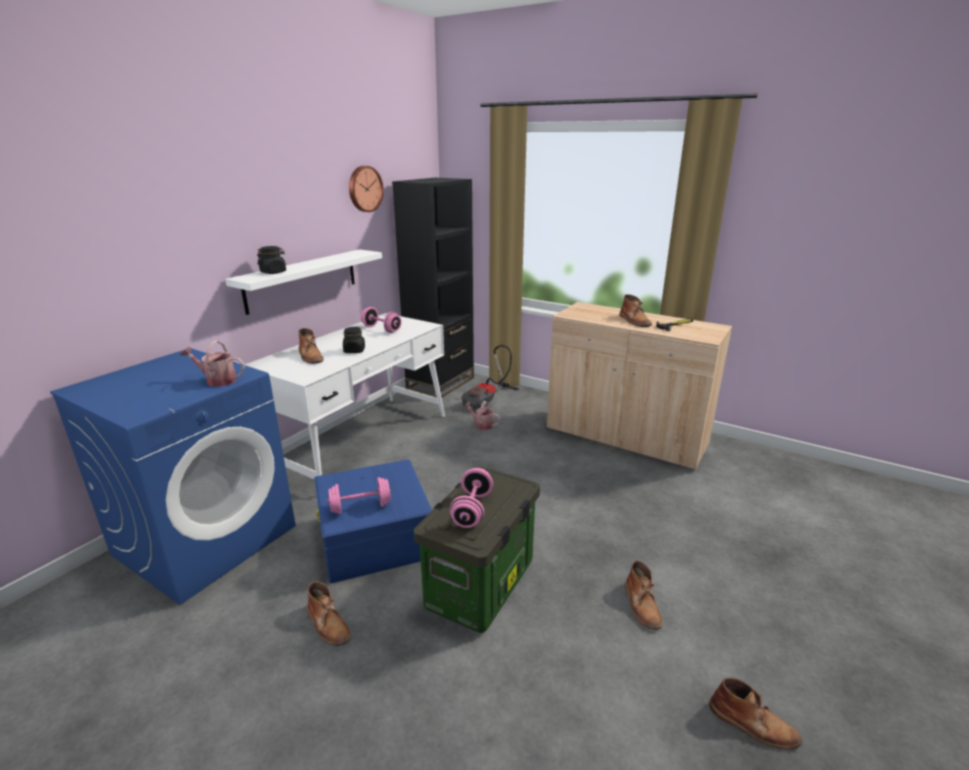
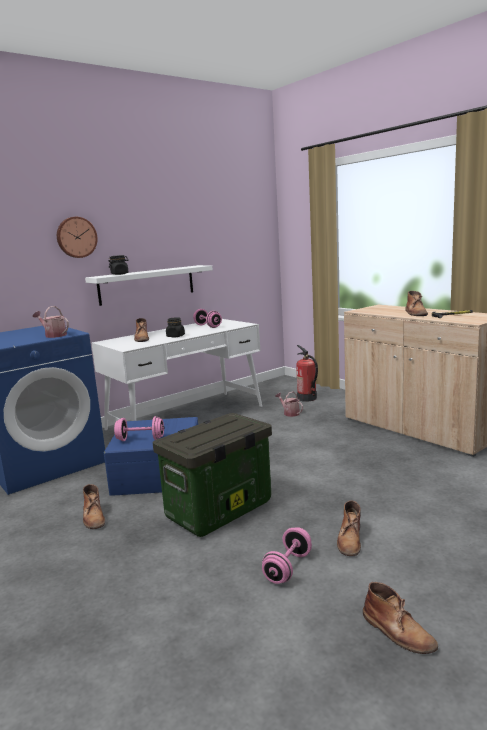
camera: 20 degrees right, 10 degrees down
(364, 189) = (204, 218): wall clock -> wall clock (76, 237)
(440, 383) = (273, 385): black bookcase -> none
(472, 510) = (203, 433): pink dumbbell -> pink dumbbell (288, 568)
(489, 401) = (307, 398): vacuum cleaner -> fire extinguisher

